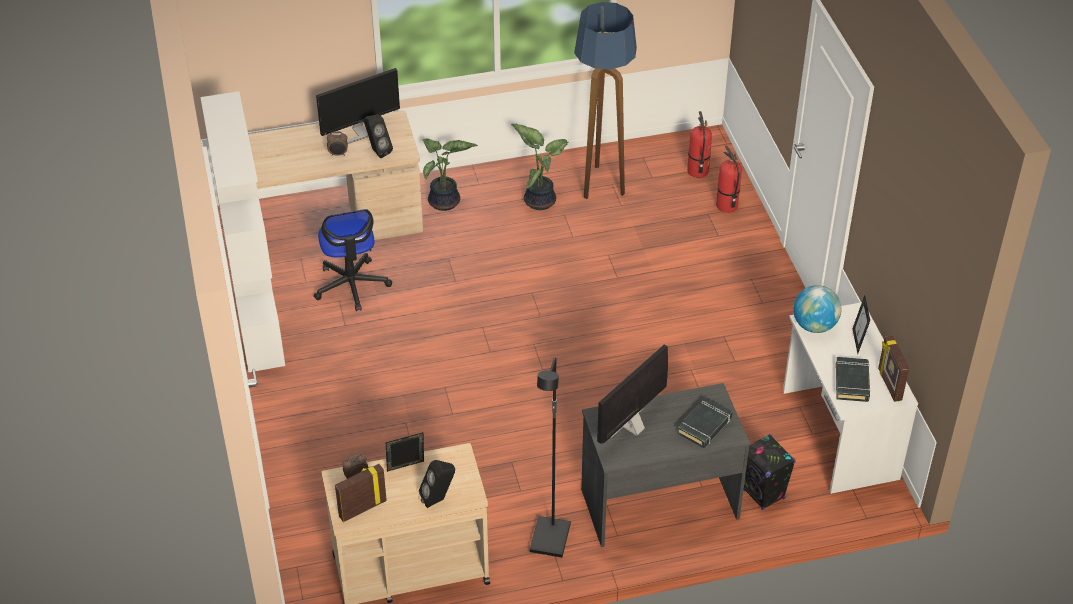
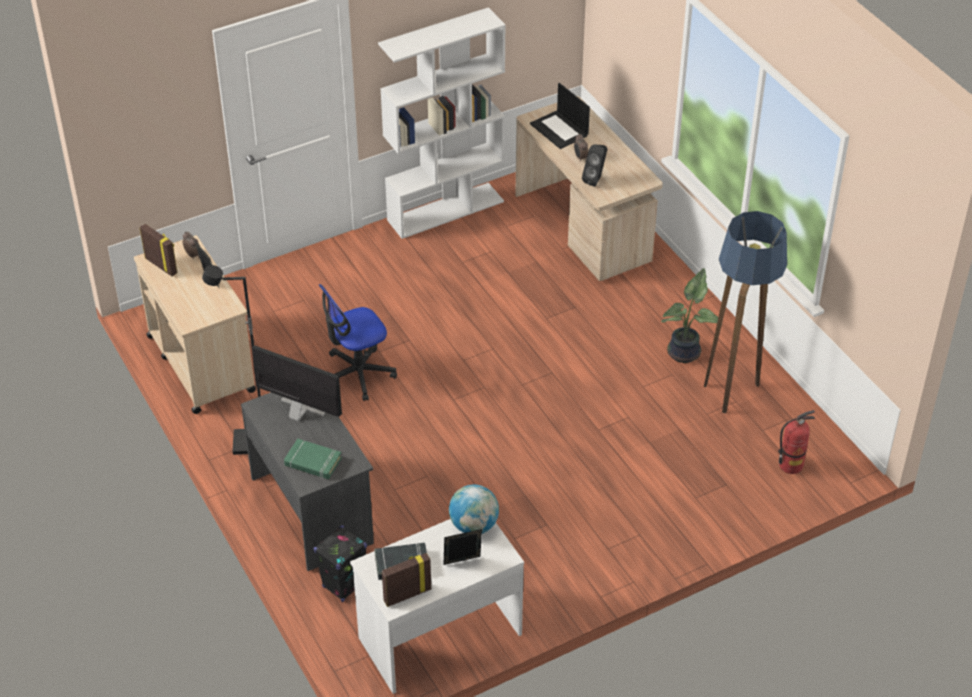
camera: 75 degrees right, 0 degrees up
(287, 159) = (560, 130): none -> laptop
(351, 285) = (513, 254): office chair -> office chair (357, 373)
(360, 132) = (617, 164): monitor -> none
(438, 499) = (180, 305): black speaker -> none
(445, 203) = (649, 288): potted plant -> none
(705, 426) = (313, 462): black book -> green book
(726, 206) = (746, 497): fire extinguisher -> none

